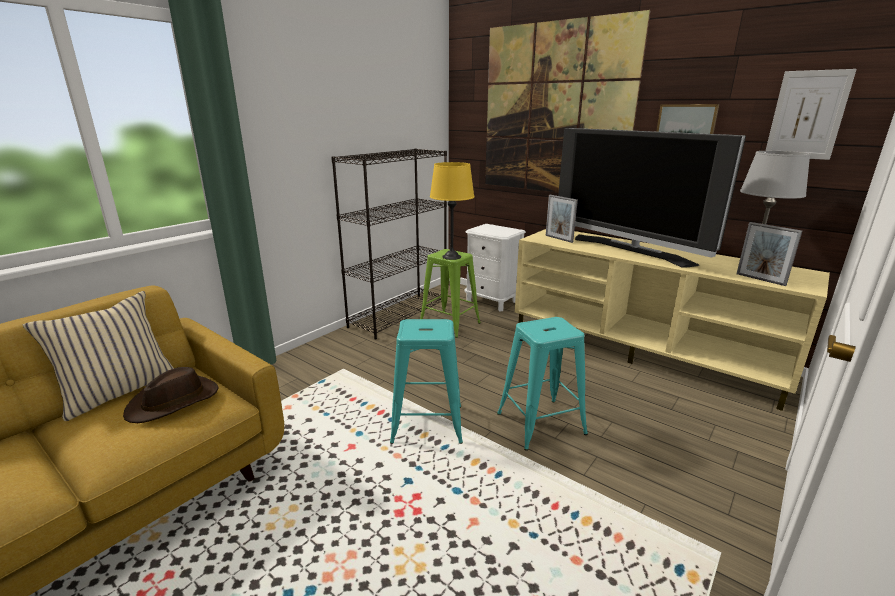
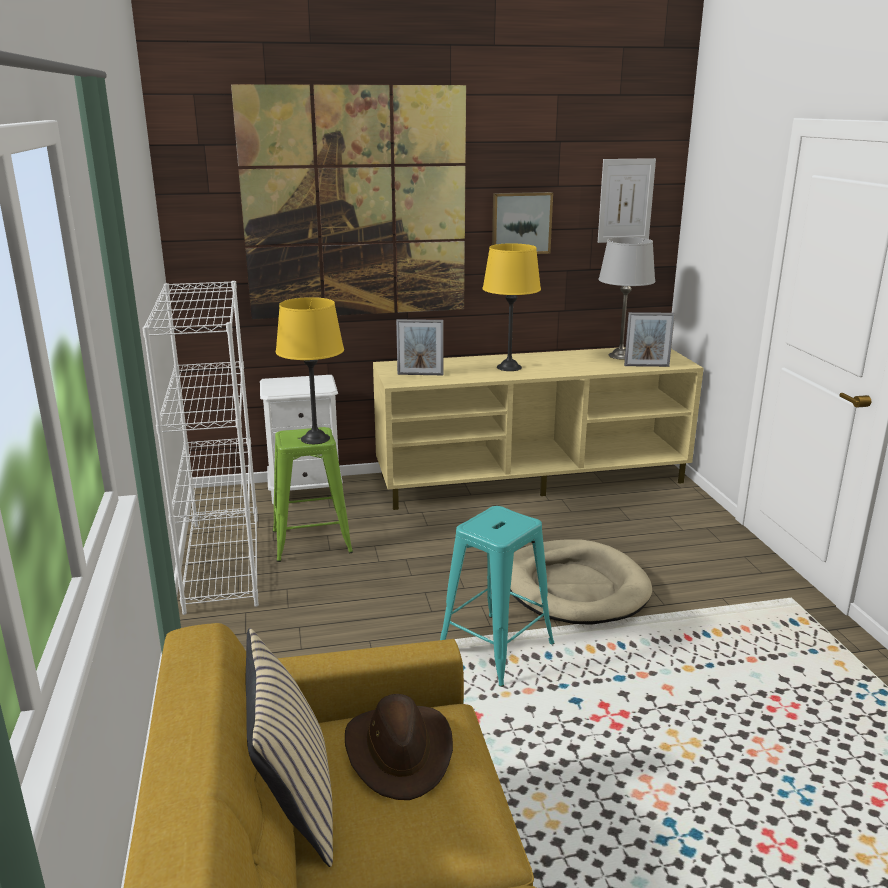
camera: 50 degrees left, 0 degrees up
(399, 315) = (223, 562): black bookcase -> white bookcase
(540, 423) = (574, 587): turquoise stool -> beige dog bed
(630, 250) = (509, 367): television -> yellow table lamp

